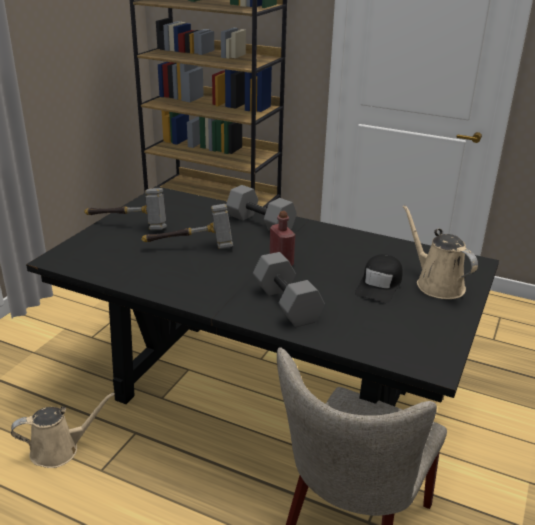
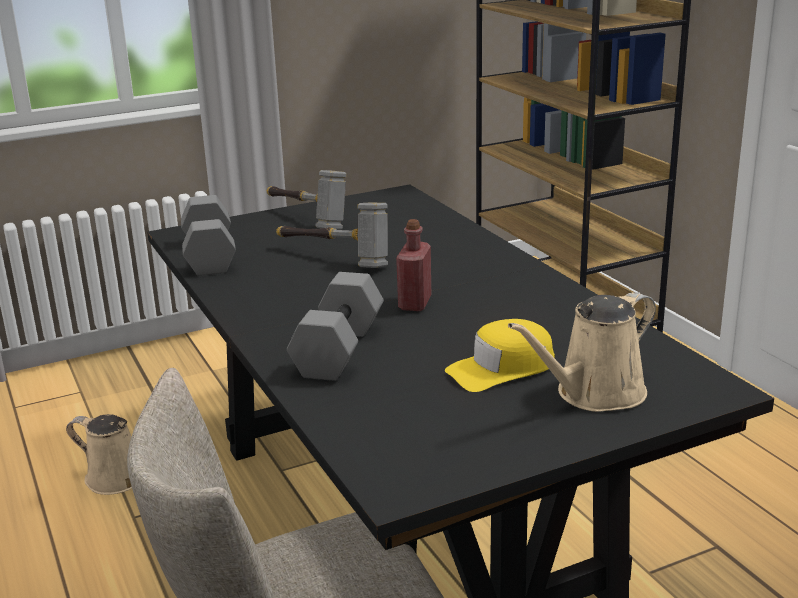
camera: 40 degrees right, 5 degrees down
(261, 222) = (471, 253): grey dumbbell -> grey dumbbell (211, 255)
(379, 285) = (501, 368): black cap -> yellow cap
(436, 284) = (594, 394): beige watering can -> beige watering can turned 135 degrees counterclockwise

